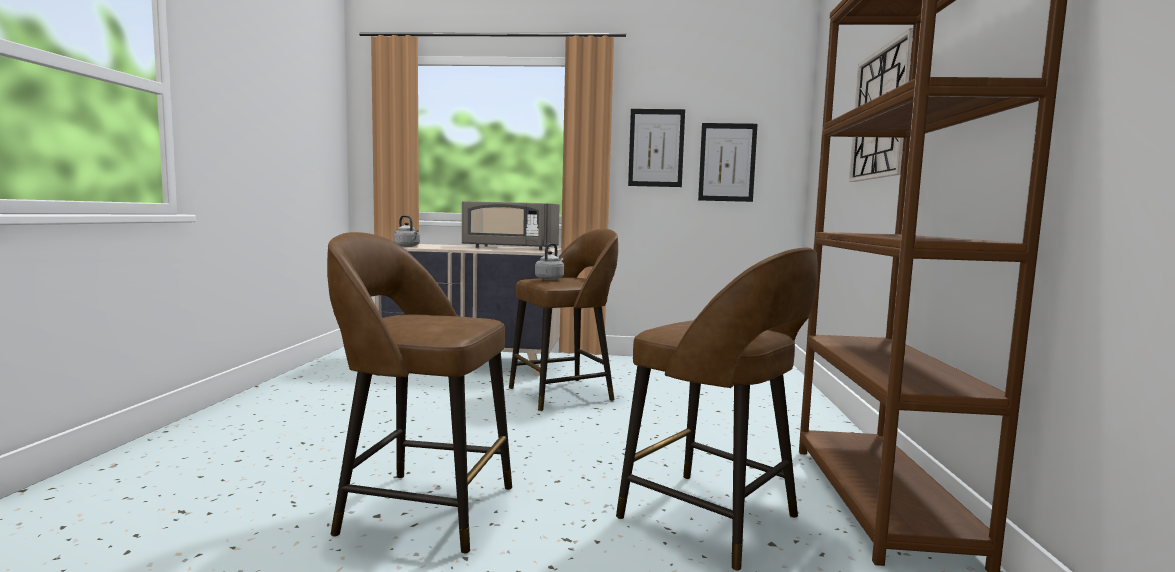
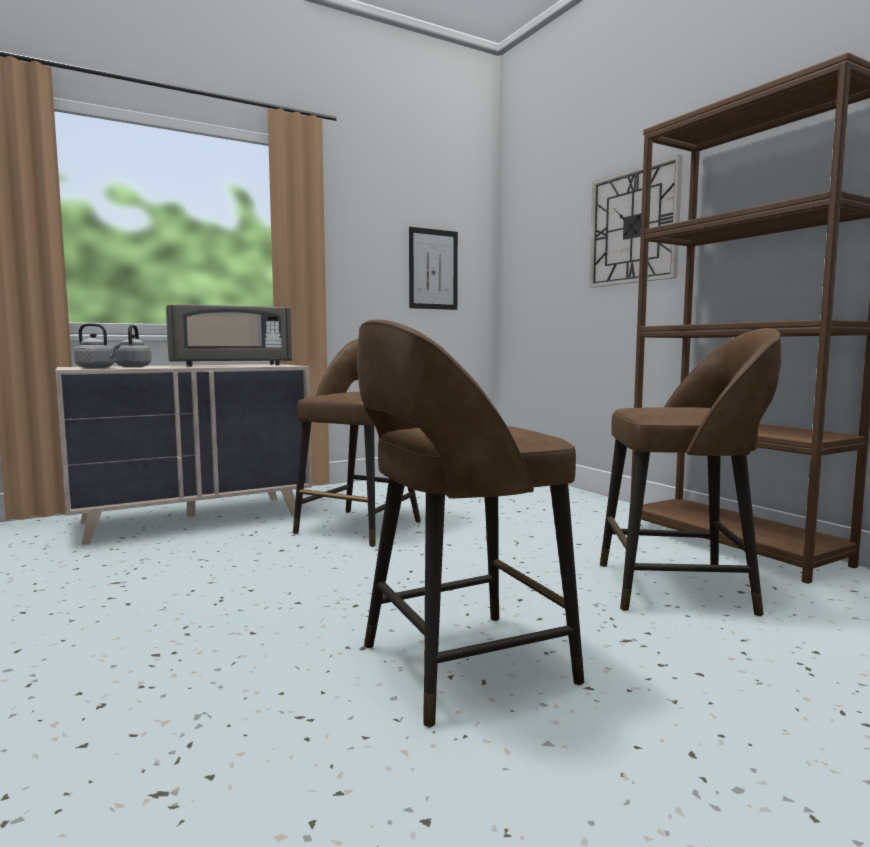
camera: 35 degrees left, 0 degrees up
(550, 279) = (347, 393): grey kettle -> grey kettle (134, 367)
(656, 148) = (366, 250): picture -> none

